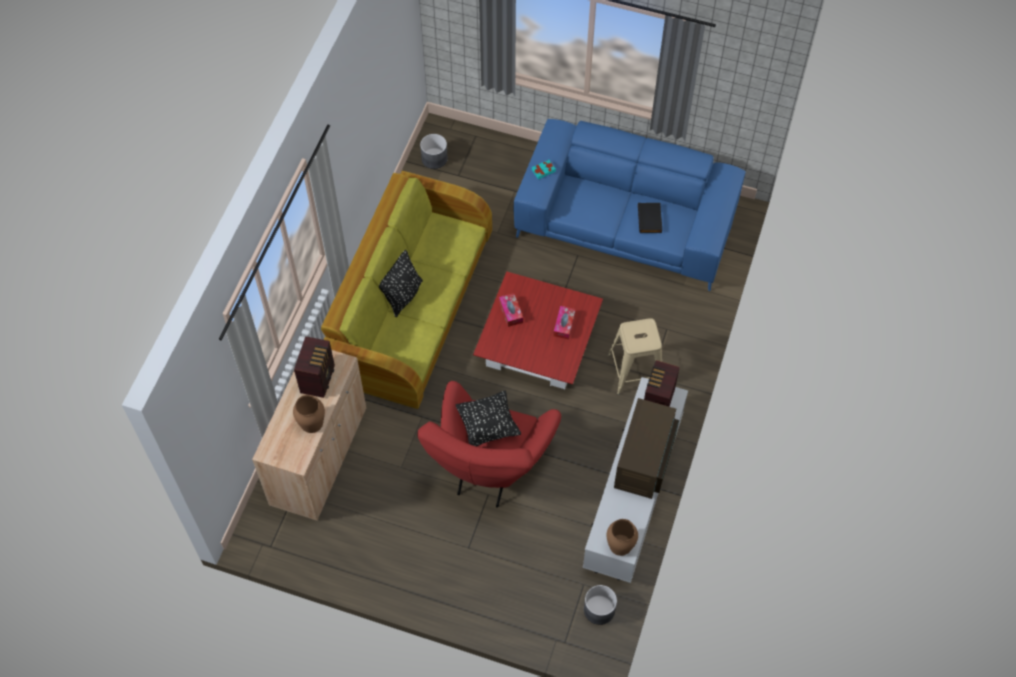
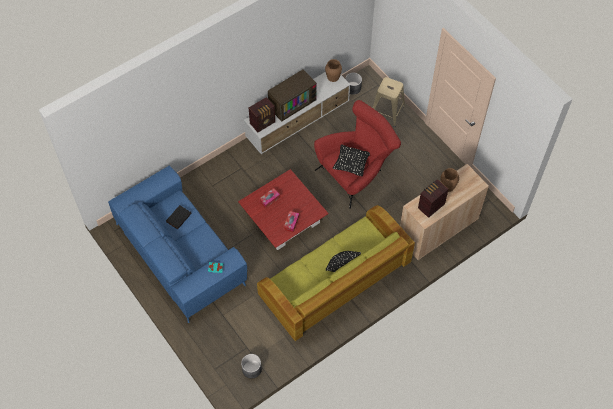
camera: 145 degrees left, 0 degrees up
(635, 370) = (246, 175): beige stool -> beige stool (387, 112)

